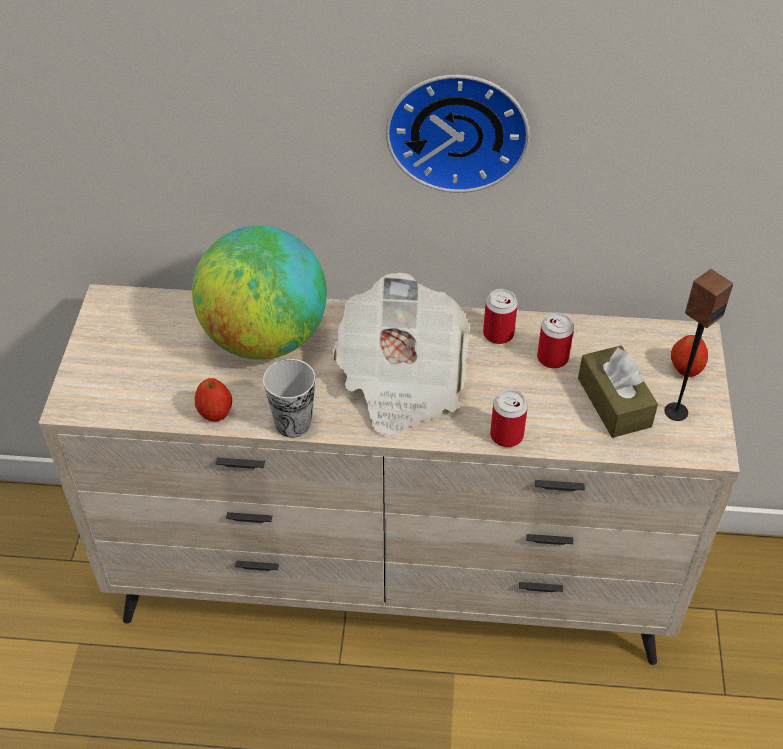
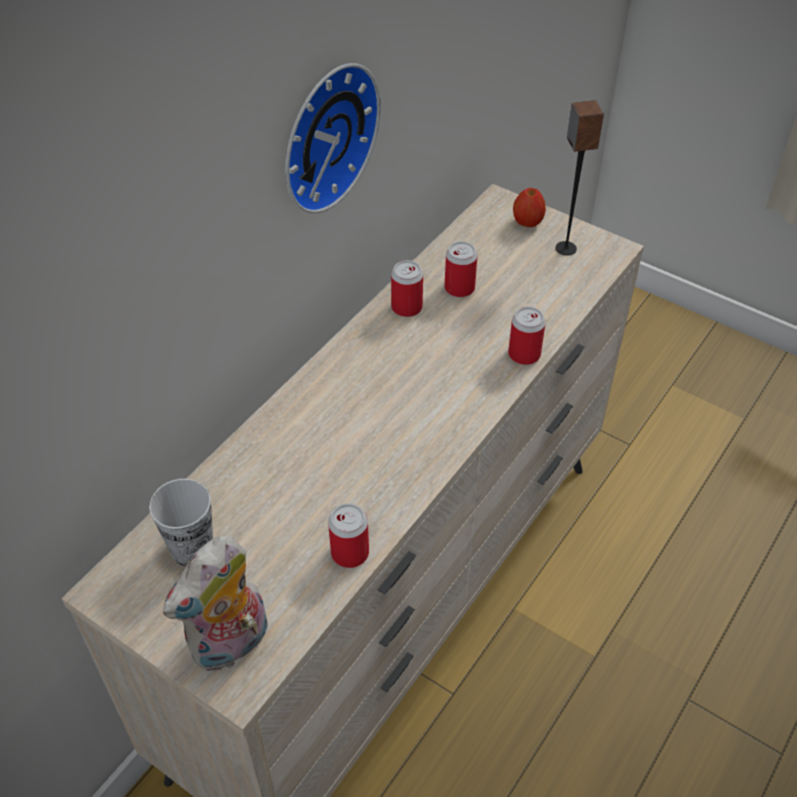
camera: 60 degrees left, 0 degrees up
(99, 385) = (231, 645): none -> plush toy
(215, 413) = (350, 553): apple -> can
(265, 338) = (279, 471): globe -> none
(293, 423) = (408, 494): cup -> cup (192, 548)
(401, 381) = (413, 394): newspaper -> none
(614, 402) = (533, 276): brown tissue box -> none

